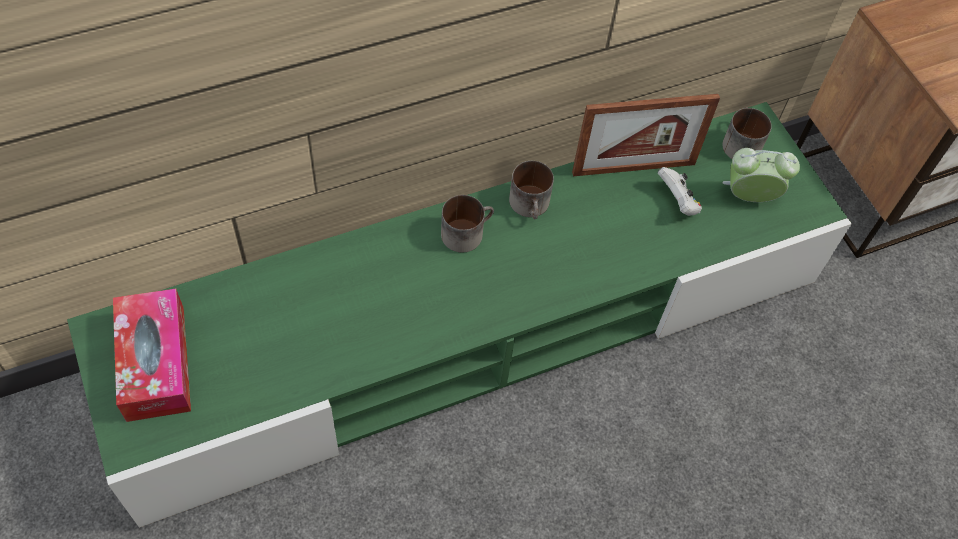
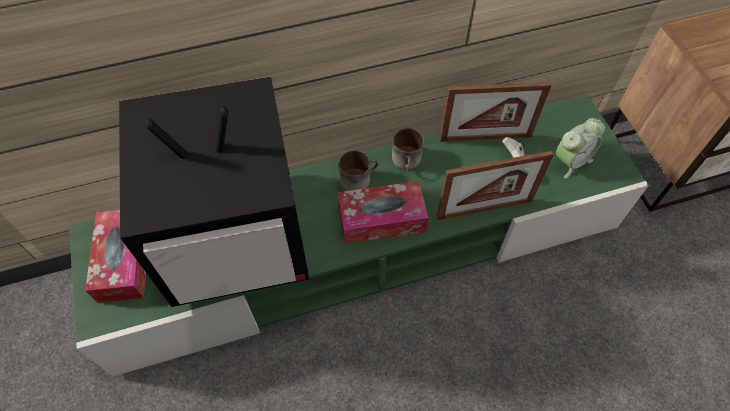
camera: 10 degrees right, 0 degrees up
(311, 321) = (238, 237): none -> television
(503, 287) = (381, 219): none -> tissue box
(640, 266) = (484, 209): none -> picture frame
(739, 143) = (565, 122): mug -> none
(749, 196) = (571, 161): alarm clock -> alarm clock turned 135 degrees clockwise

